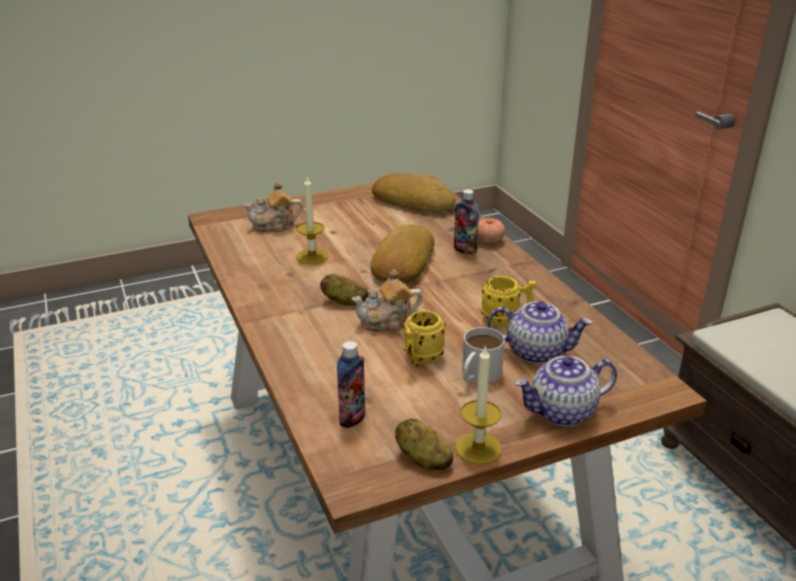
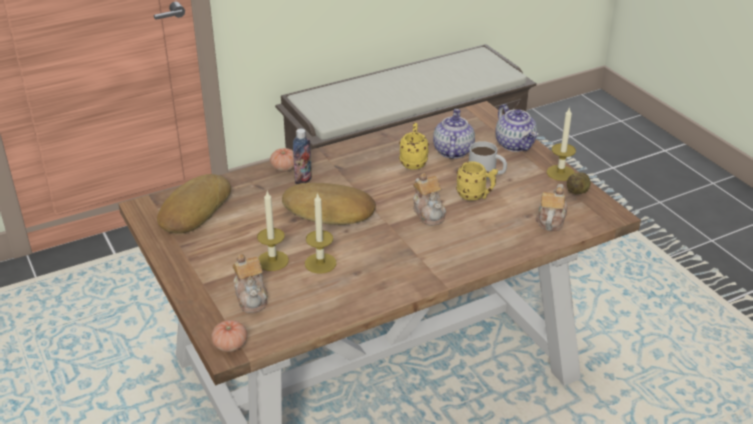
camera: 95 degrees left, 5 degrees up
(217, 219) = (230, 345): none -> tomato
(324, 234) = (272, 261): none -> candle
(344, 301) = (401, 236): potato -> none
(352, 418) = (551, 220): bottle -> teapot

